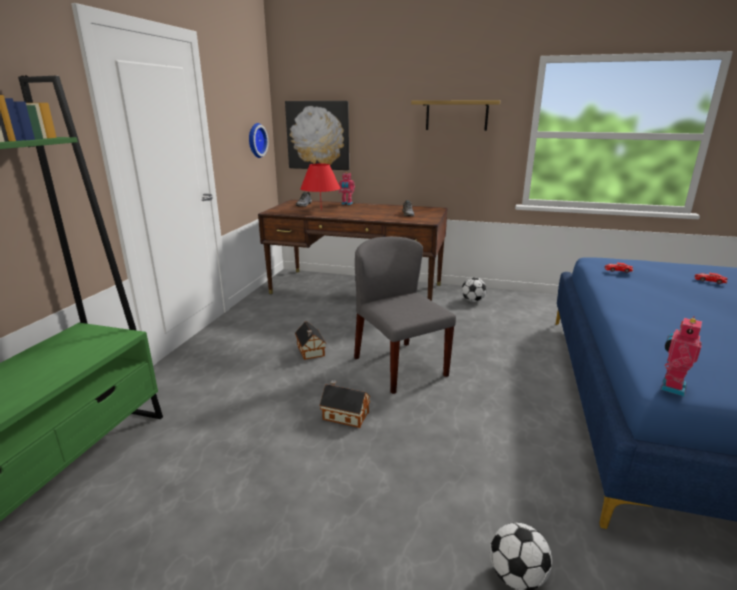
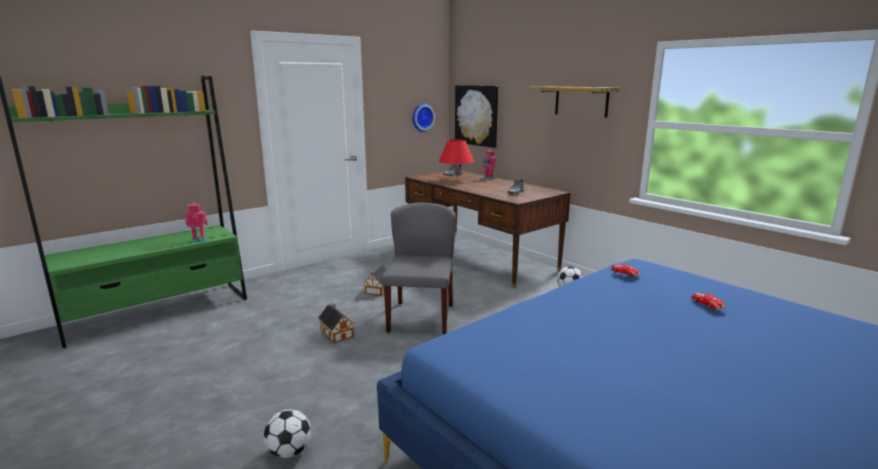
camera: 35 degrees right, 5 degrees down
(671, 387) = (433, 348): toy robot -> toy robot (199, 240)

